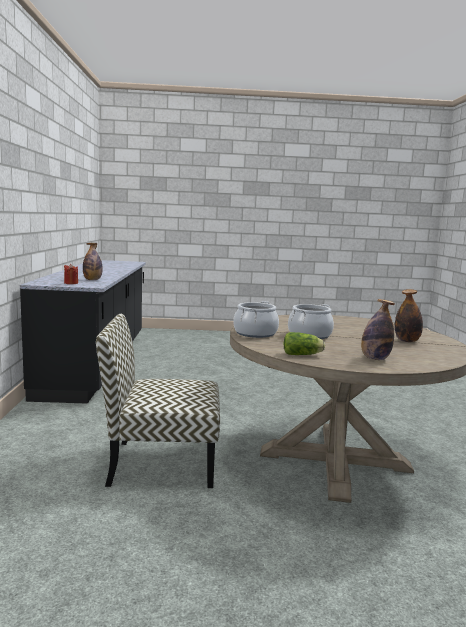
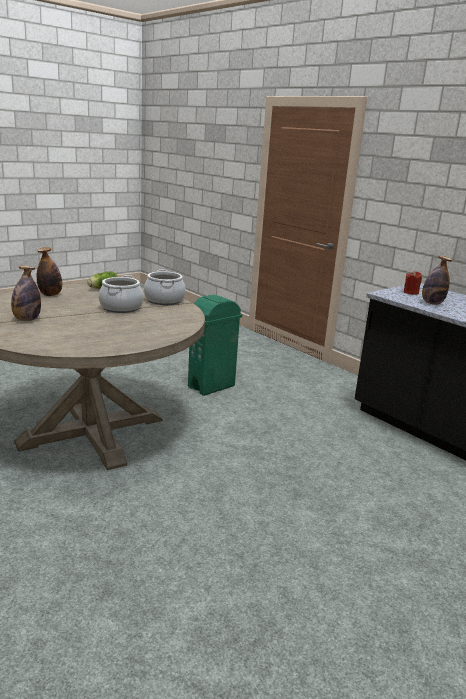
camera: 140 degrees right, 10 degrees up
(161, 463) = (212, 386): chair -> green trash can

